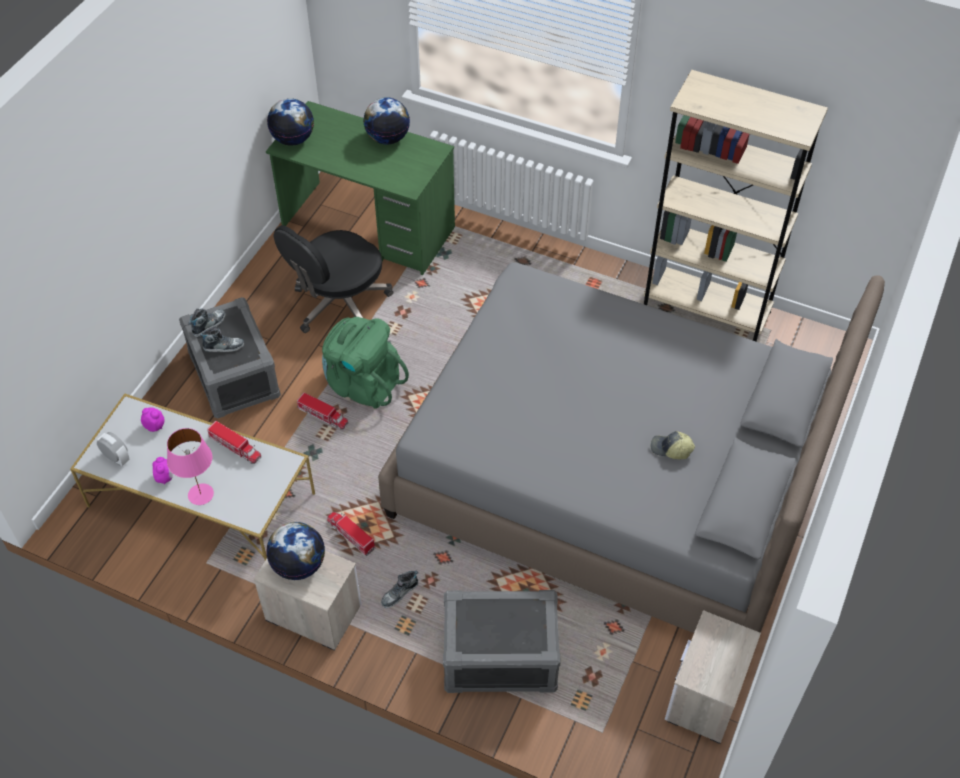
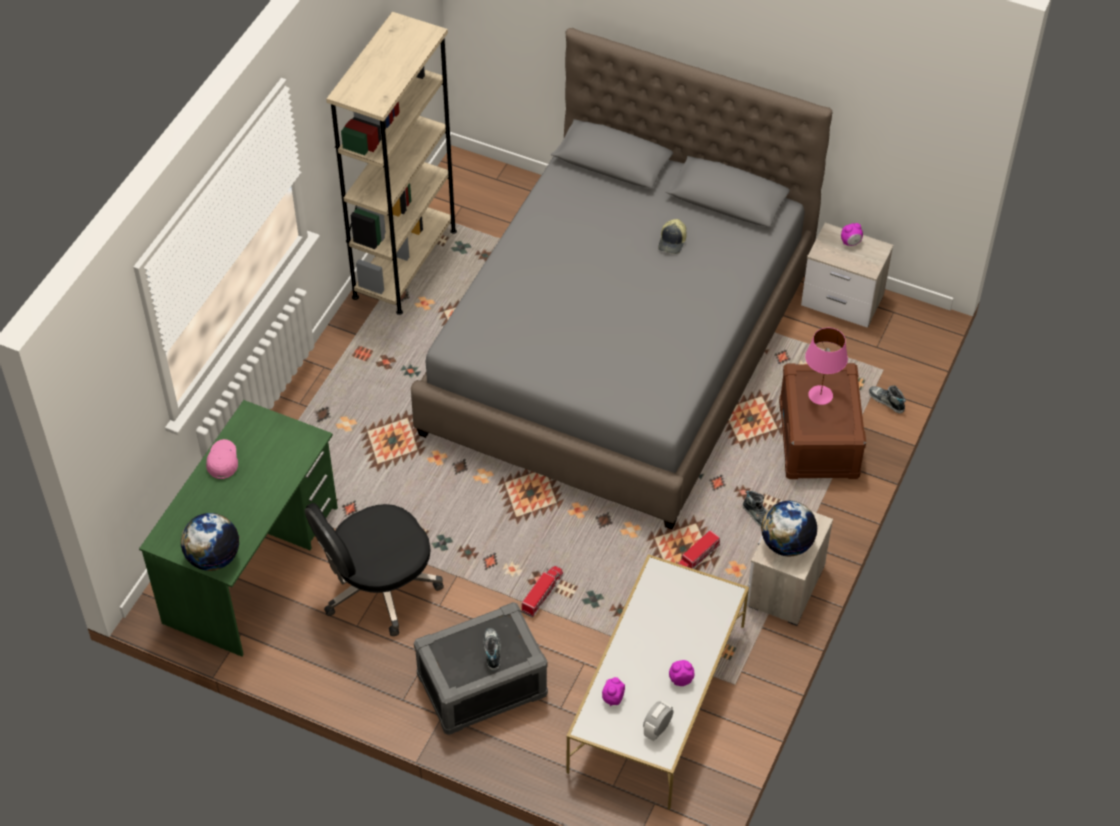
camera: 90 degrees left, 0 degrees up
(201, 494) = (701, 643): pink table lamp -> pink table lamp (820, 394)
(209, 324) = (458, 669): shoe -> shoe (886, 401)
(235, 447) = (640, 619): toy truck -> none
(339, 305) = (378, 588): black office chair -> black office chair turned 105 degrees clockwise
(363, 384) = (498, 559): green backpack -> none
(388, 138) = (223, 462): globe -> pink cap
(499, 657) = (819, 440): grey storage box -> brown storage box
(731, 658) = (850, 242): none -> alarm clock

